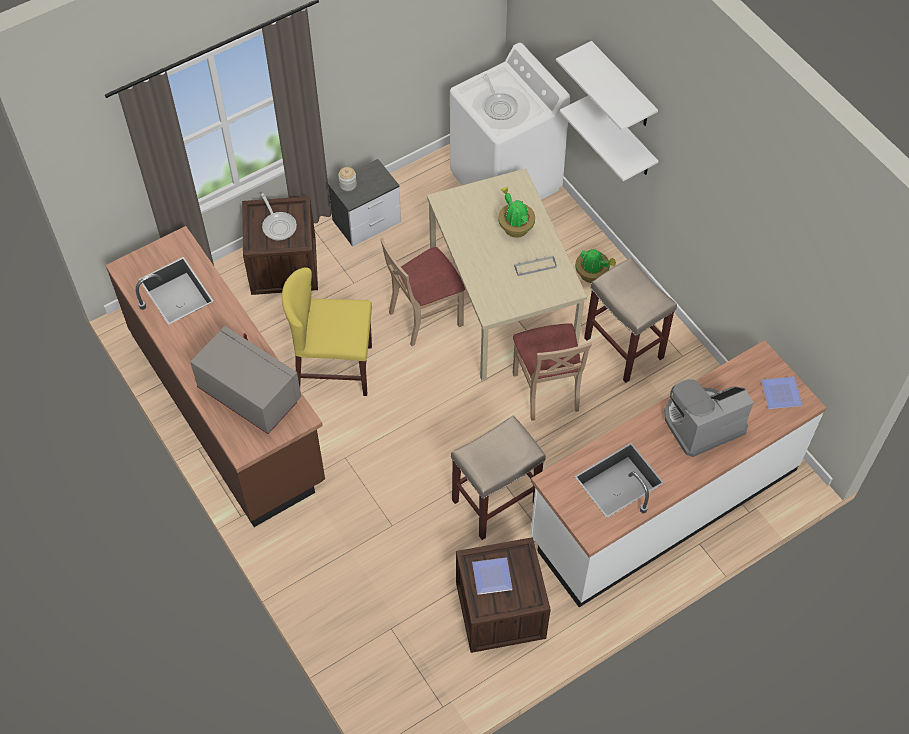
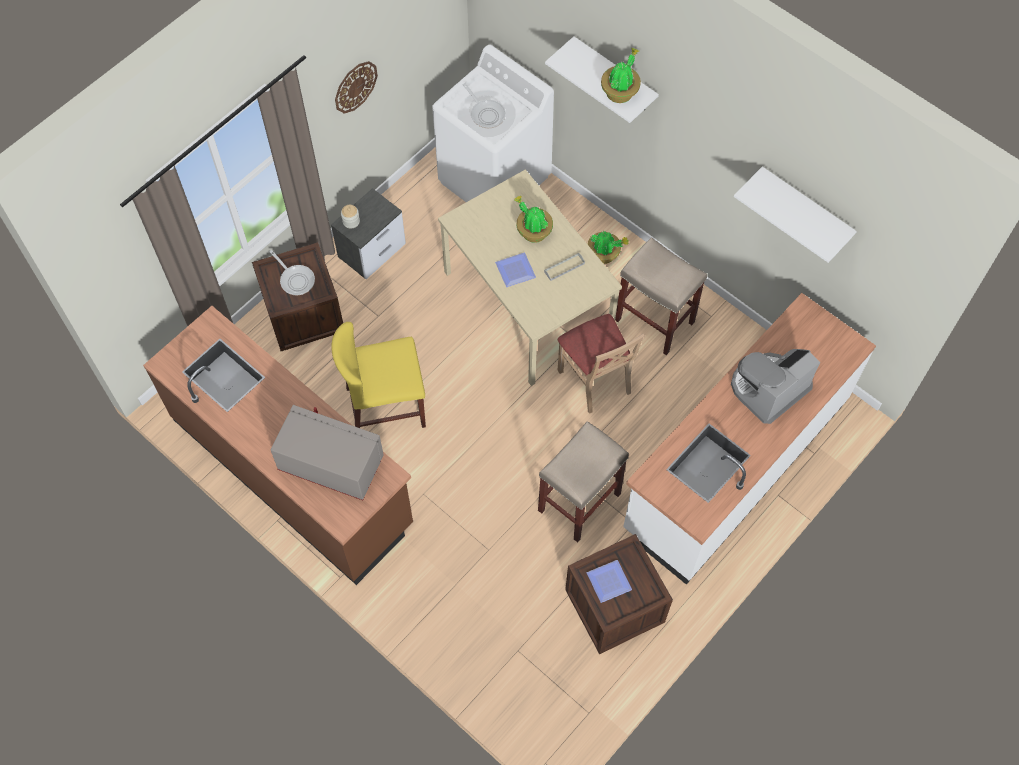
camera: 15 degrees left, 5 degrees up
(373, 50) = (355, 86): none -> wall clock
(425, 317) = (457, 334): beige chair -> none
(620, 100) = (620, 92): none -> potted plant
(624, 137) = (620, 122): white shelf -> white shelf (805, 208)
(782, 392) = (832, 340): plate -> plate (516, 269)

